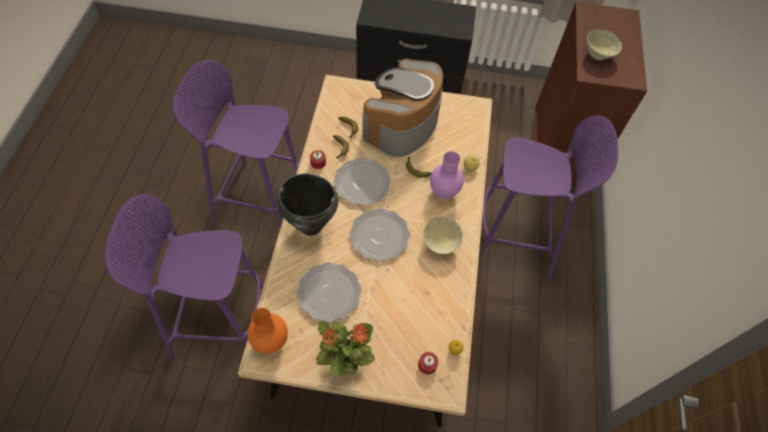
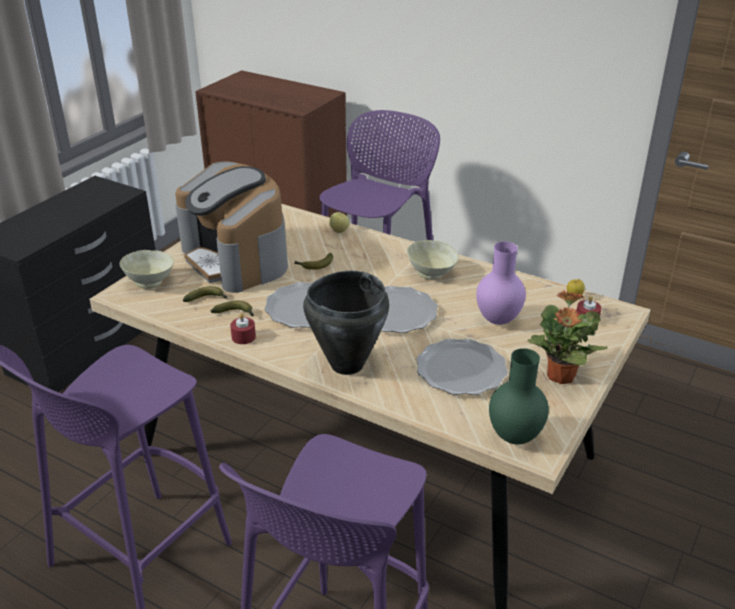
camera: 65 degrees left, 25 degrees down
(270, 342) = (515, 438): orange vase -> green vase
(443, 192) = (361, 255): purple vase -> purple vase (498, 321)
(598, 55) = (279, 99): beige bowl -> beige bowl (150, 282)

